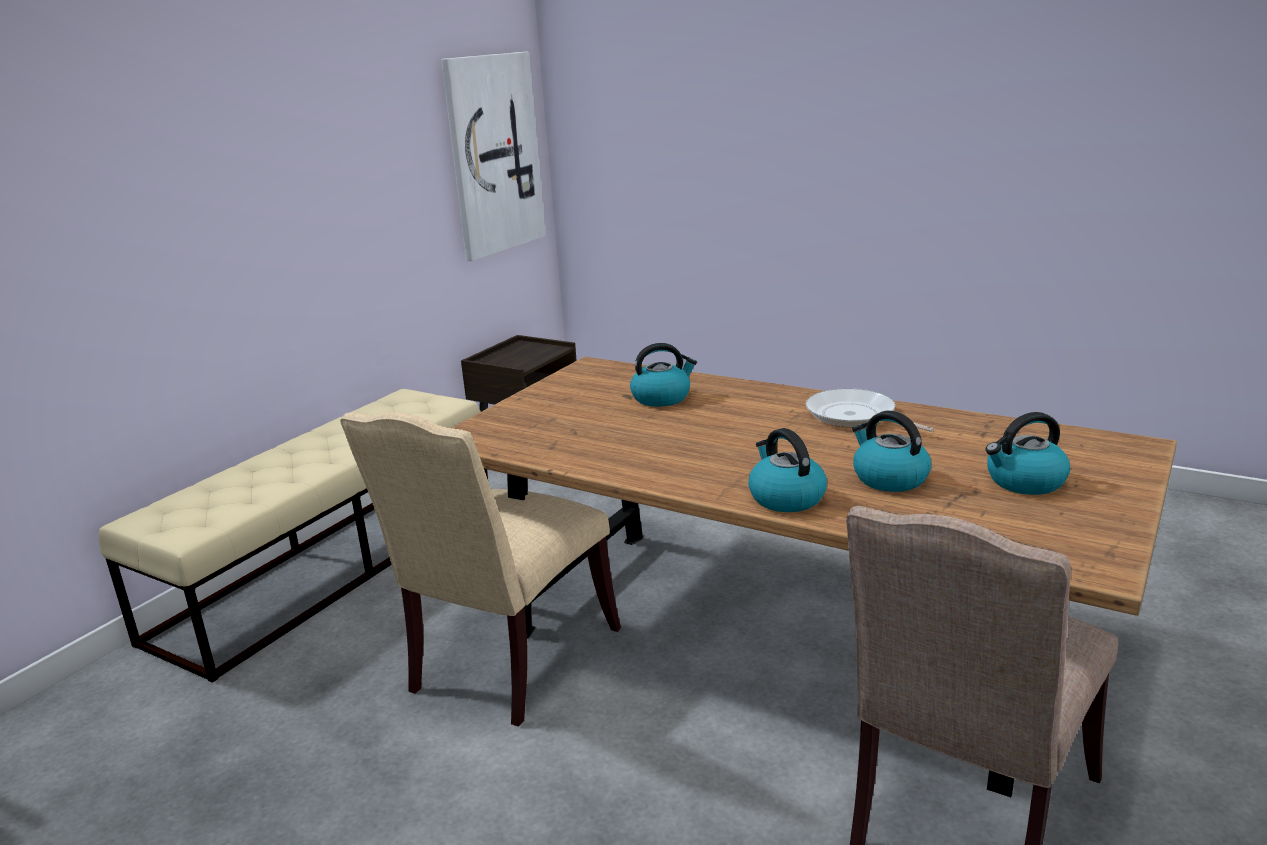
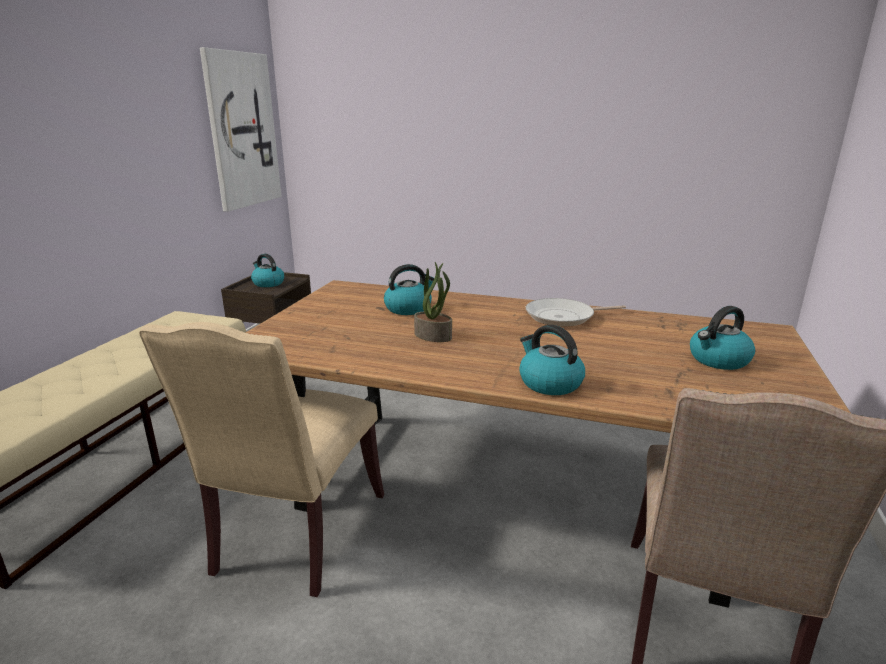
camera: 15 degrees left, 0 degrees up
(676, 434) = (434, 336): none -> potted plant
(855, 416) = (563, 317): frying pan -> frying pan turned 45 degrees counterclockwise
(889, 478) = (619, 362): kettle -> kettle (268, 283)

